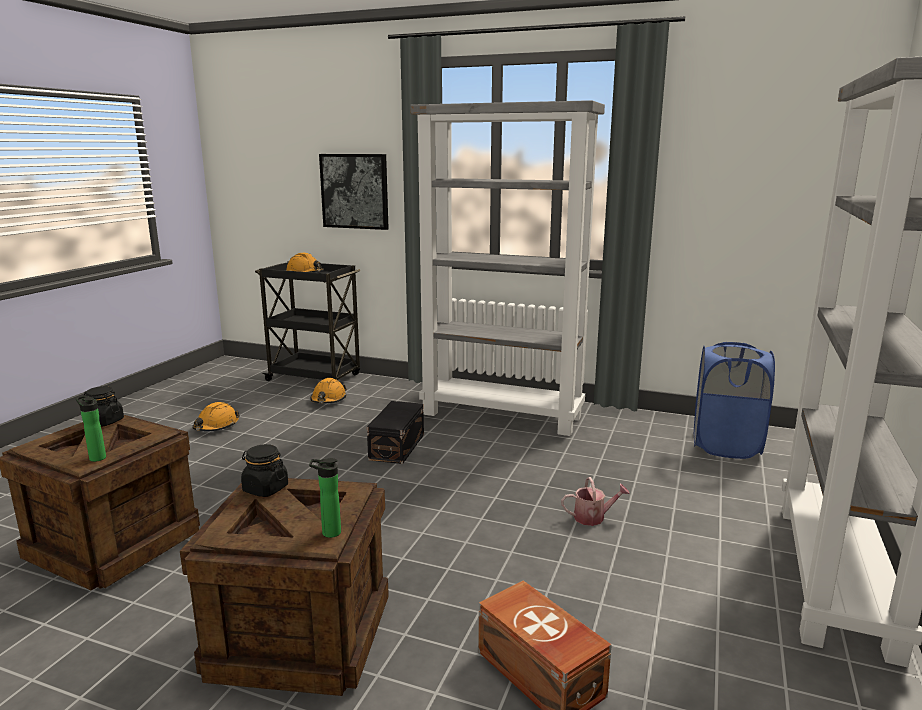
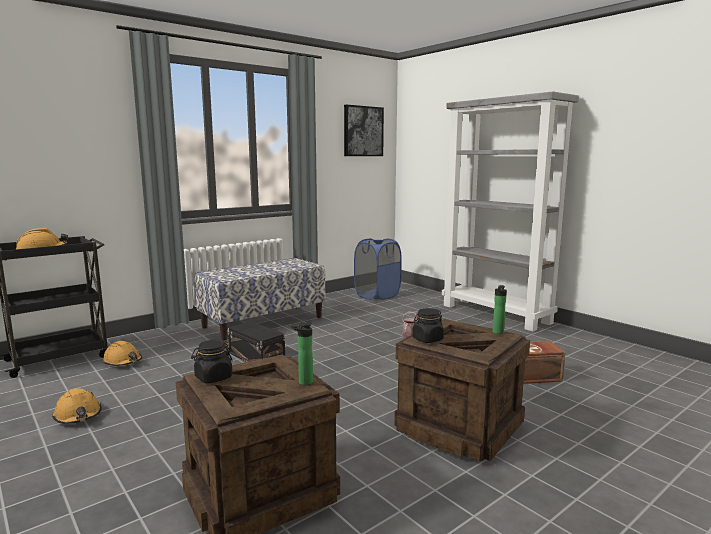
camera: 60 degrees left, 5 degrees down
(355, 191) = (74, 164): picture -> picture (363, 131)
(503, 415) = (263, 322): grey bookcase -> bench

